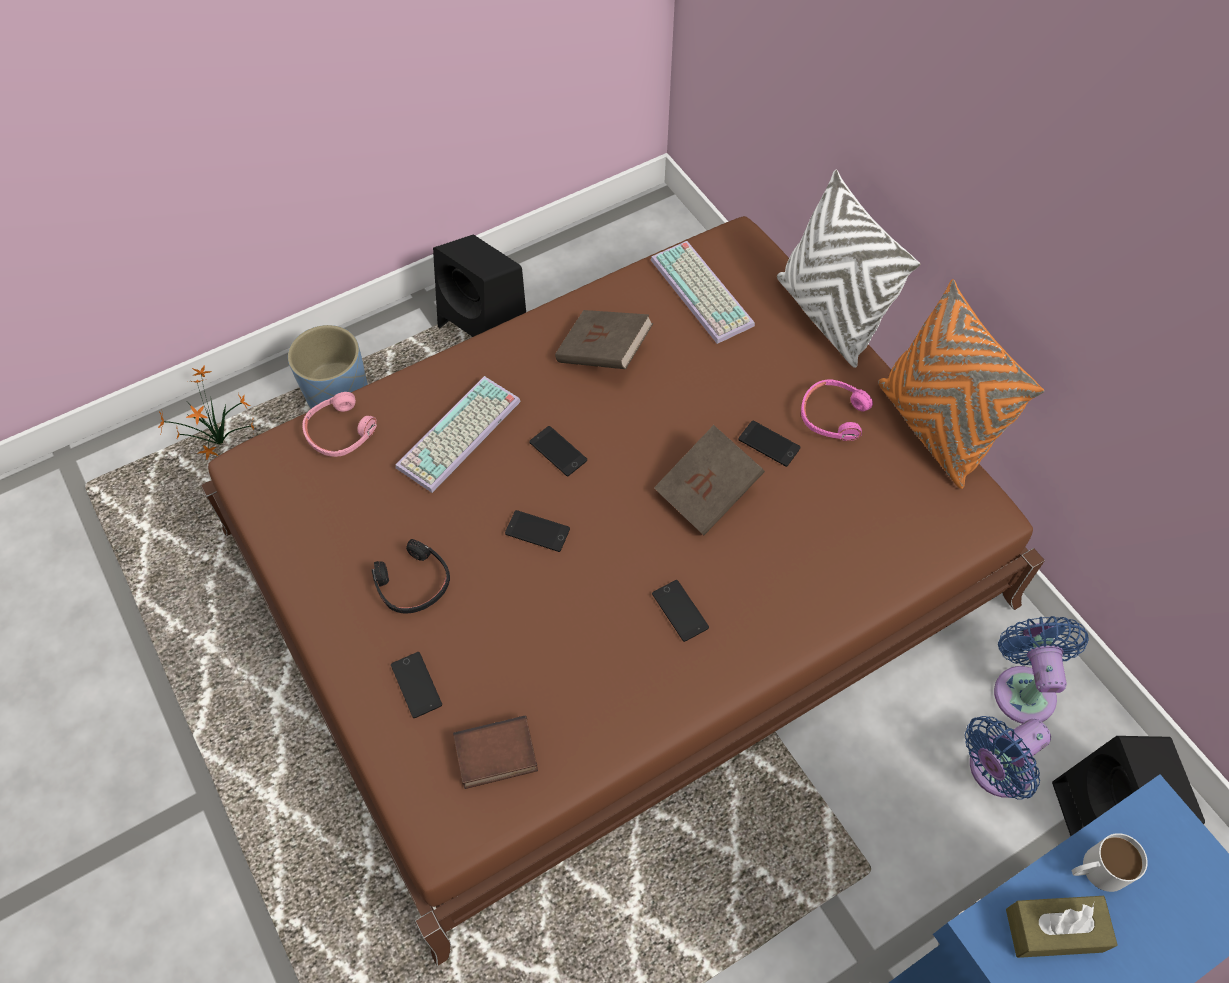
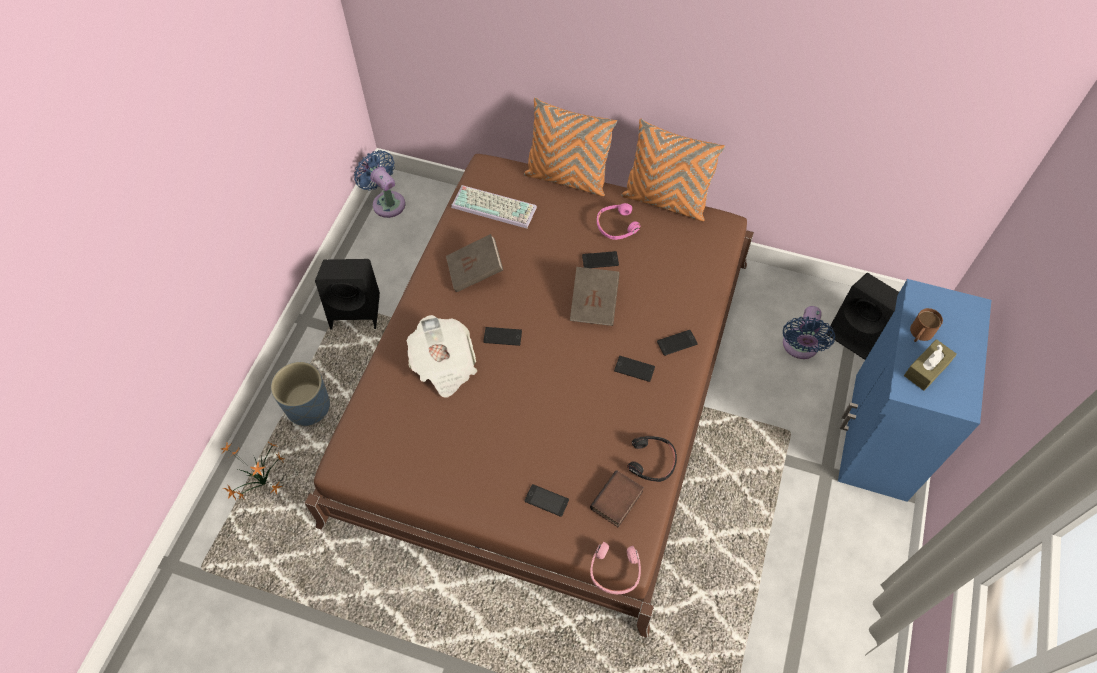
camera: 40 degrees left, 0 degrees up
(340, 432) = (375, 410): pink headphones -> pink headphones (615, 571)
(413, 583) = (495, 455): black headphones -> black headphones (652, 461)
(460, 436) = (444, 365): keyboard -> newspaper
(537, 531) = (531, 383): phone -> phone (677, 343)
(829, 315) = (567, 178): white pillow -> orange pillow
(1023, 688) = (779, 301): blue fan -> blue fan (386, 202)
(1096, 870) = (919, 334): white mug -> brown mug

